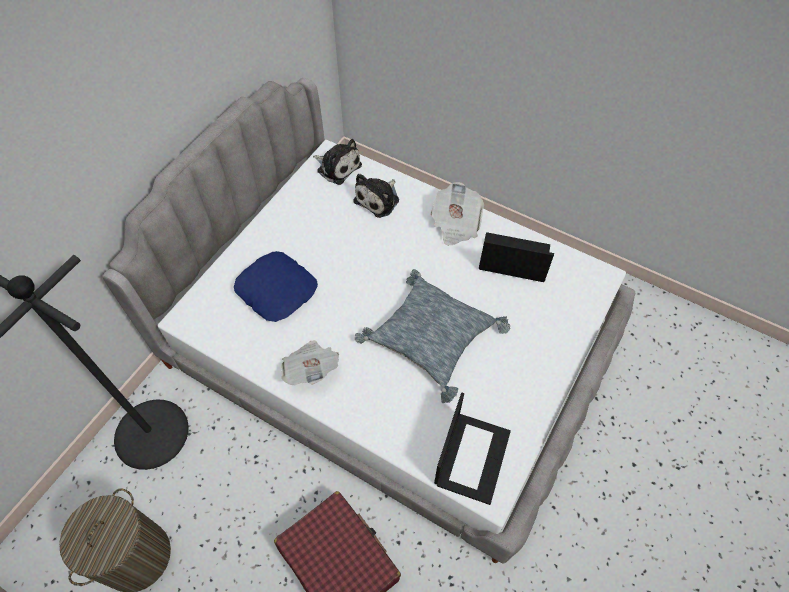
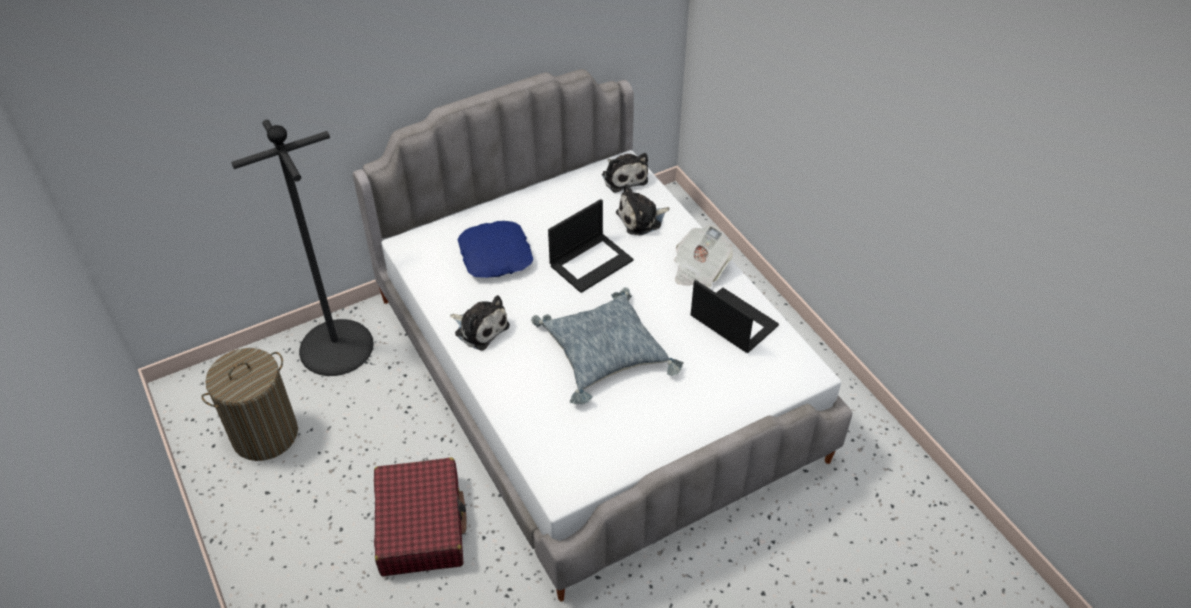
camera: 30 degrees right, 10 degrees down
(311, 369) = (480, 328): newspaper -> plush toy
(471, 456) = (566, 457): laptop -> laptop (591, 262)

